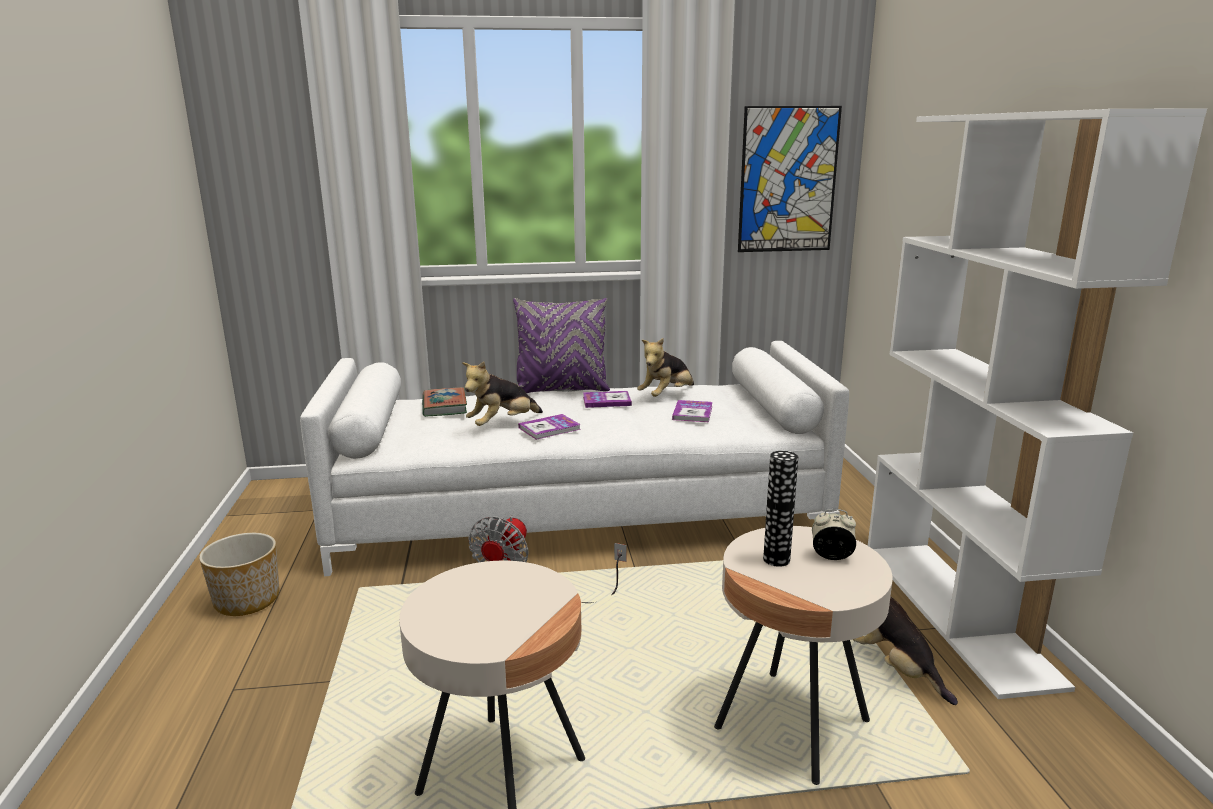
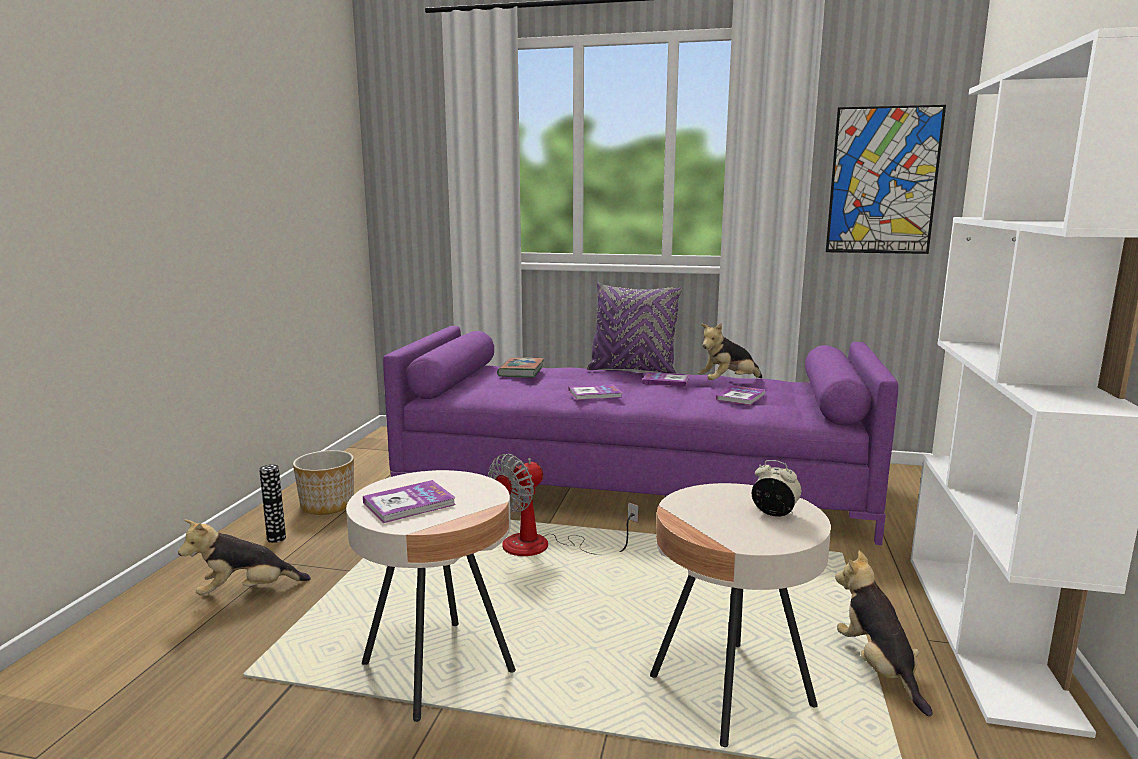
camera: 20 degrees right, 5 degrees down
(475, 617) = (409, 504): none -> book
(502, 424) = (558, 388): plush toy -> plush toy (246, 592)
(580, 513) = (632, 485): white sofa -> purple sofa
(776, 559) = (714, 507): vase -> vase (276, 538)

